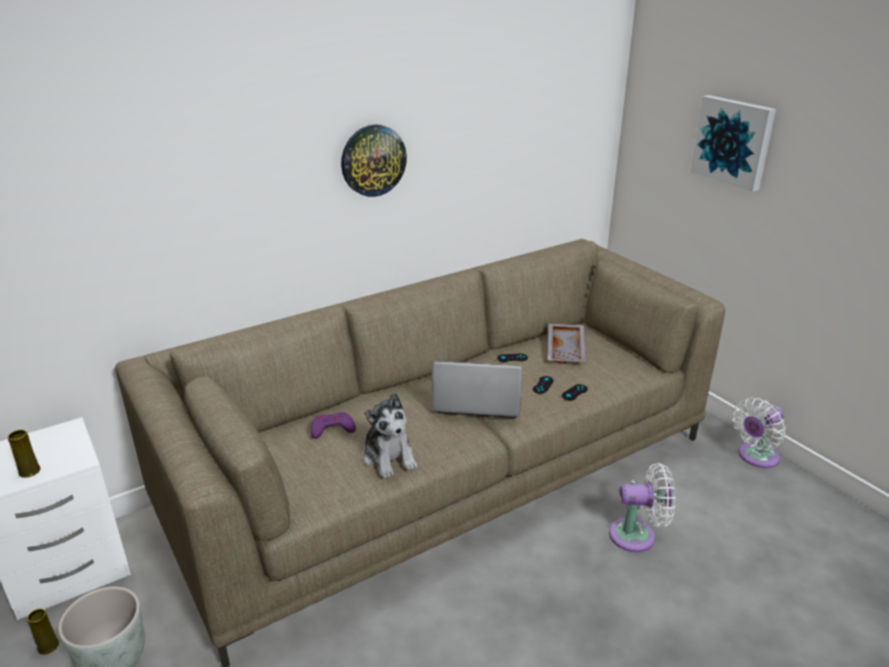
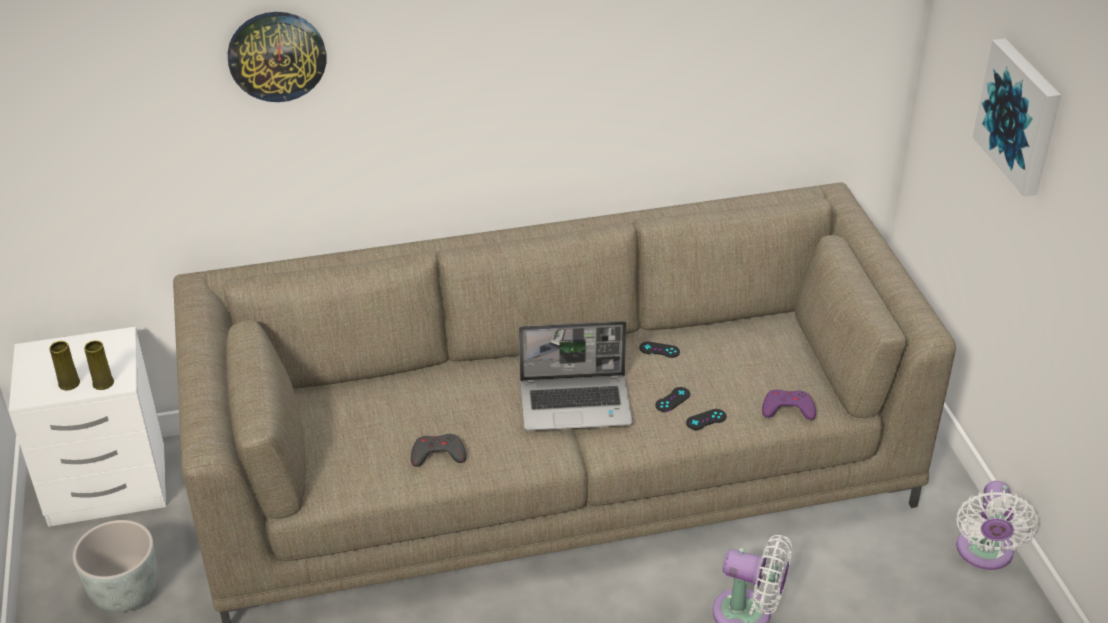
camera: 20 degrees right, 10 degrees up
(48, 646) = (70, 562): yellow vase -> yellow vase (103, 383)
(332, 428) = (392, 402): purple game controller -> purple game controller (787, 409)
(373, 160) = (508, 70): wall clock -> wall clock (277, 56)
(389, 457) = (438, 454): plush toy -> grey game controller
(476, 401) = (577, 403): laptop -> laptop turned 150 degrees clockwise
(567, 350) = (738, 354): grey tray -> none
(755, 457) = (984, 554): white fan -> white fan turned 60 degrees counterclockwise

